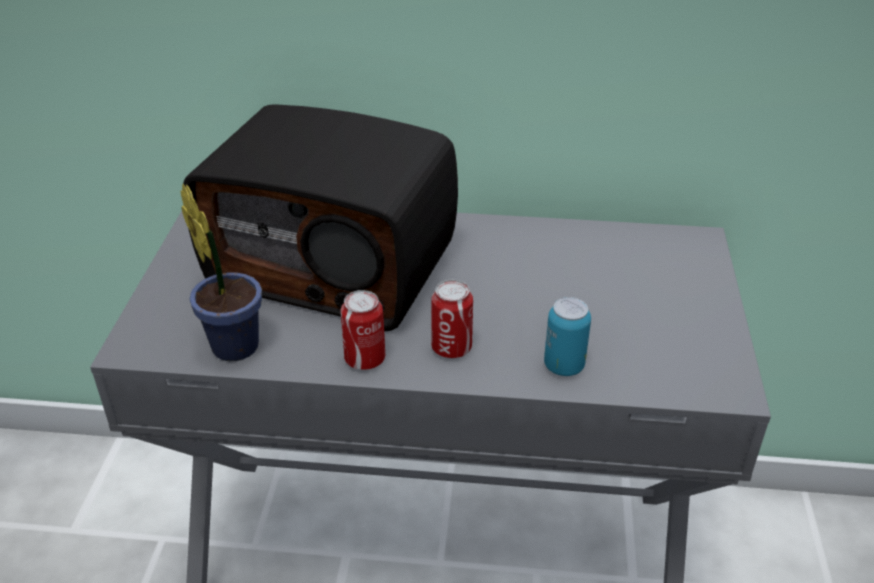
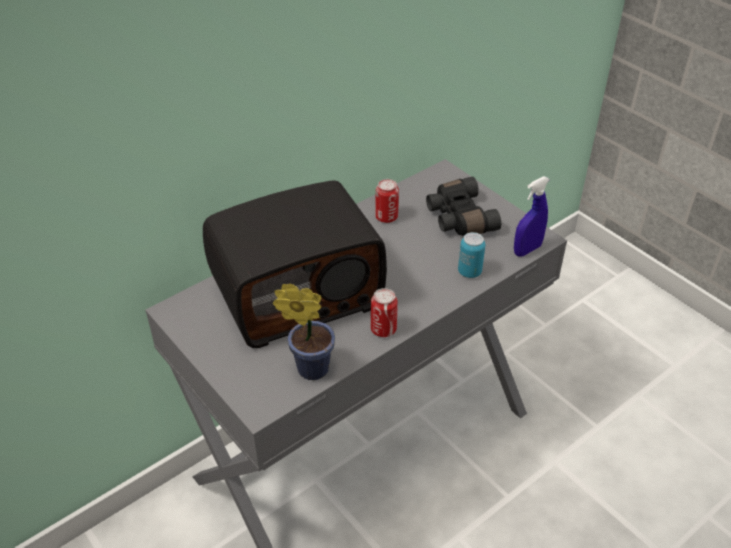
camera: 45 degrees left, 5 degrees up
(451, 348) = (413, 296): can -> can (386, 217)
(642, 299) = (458, 218): none -> black binoculars
(686, 390) = (527, 250): none -> blue spray bottle

